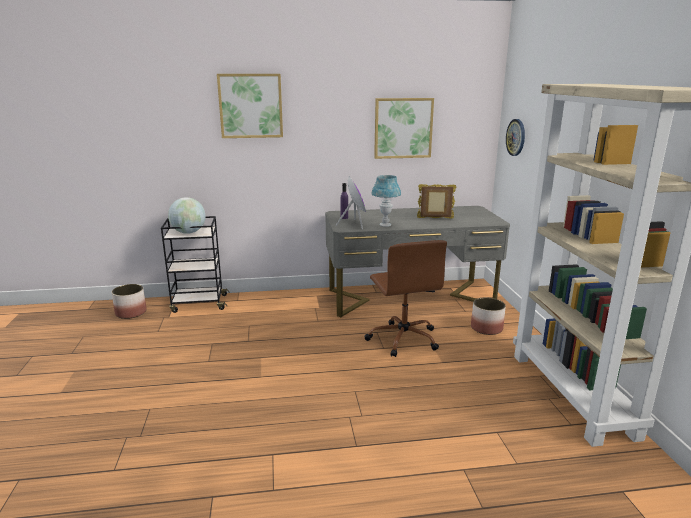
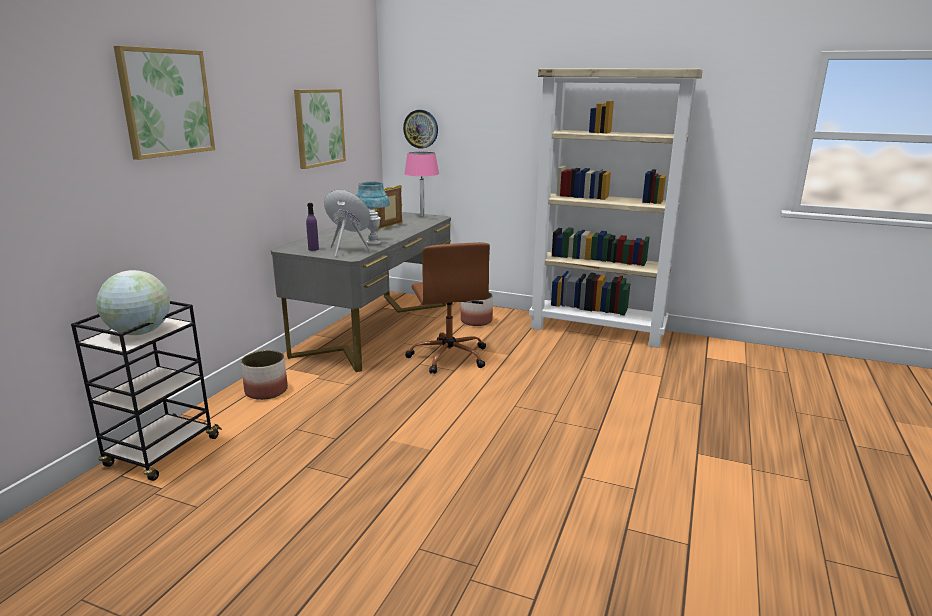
camera: 60 degrees left, 0 degrees up
(130, 313) = (76, 526): planter -> planter (266, 391)
(403, 339) = (449, 356): brown office chair -> brown office chair turned 60 degrees clockwise
(488, 218) = (422, 216): none -> pink table lamp

